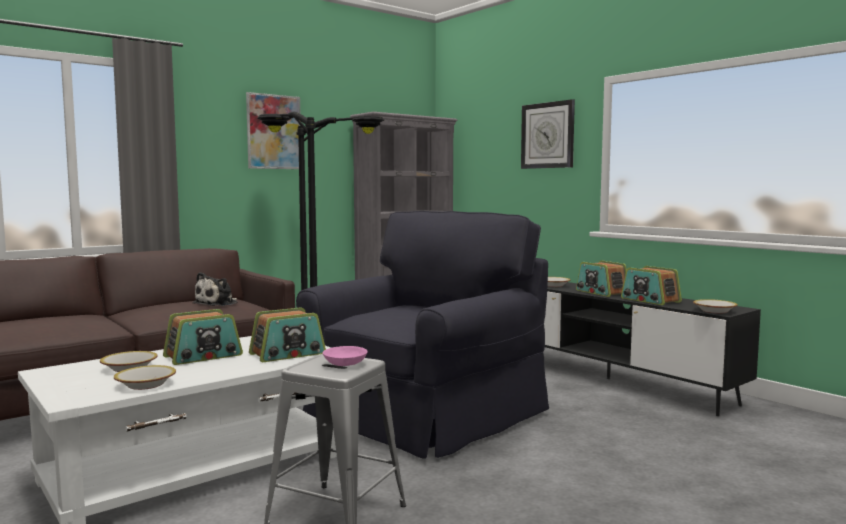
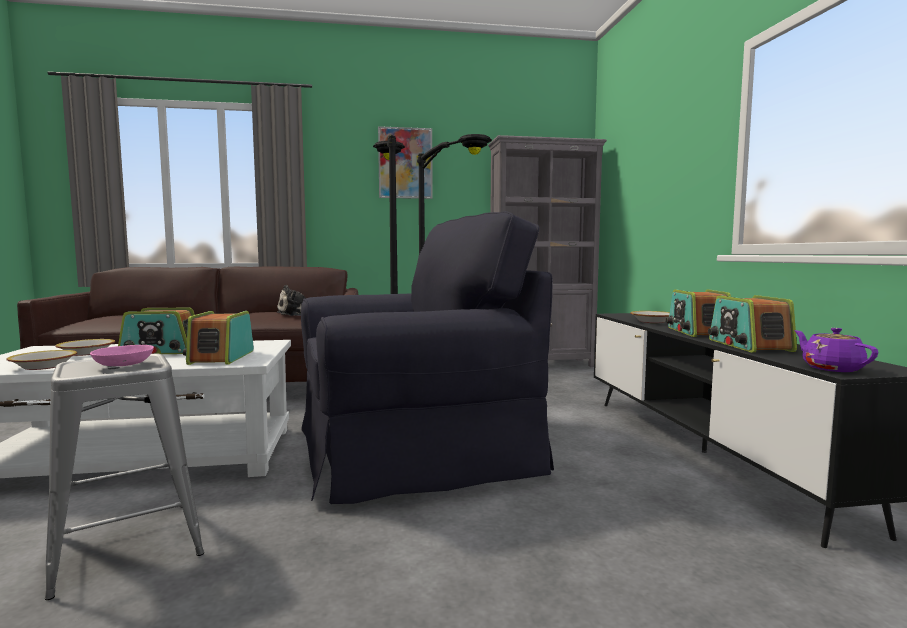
camera: 30 degrees right, 0 degrees up
(288, 354) = (221, 357): radio -> radio turned 90 degrees clockwise
(548, 135) = (684, 138): wall clock -> none
(715, 311) = (831, 368): bowl -> purple teapot

